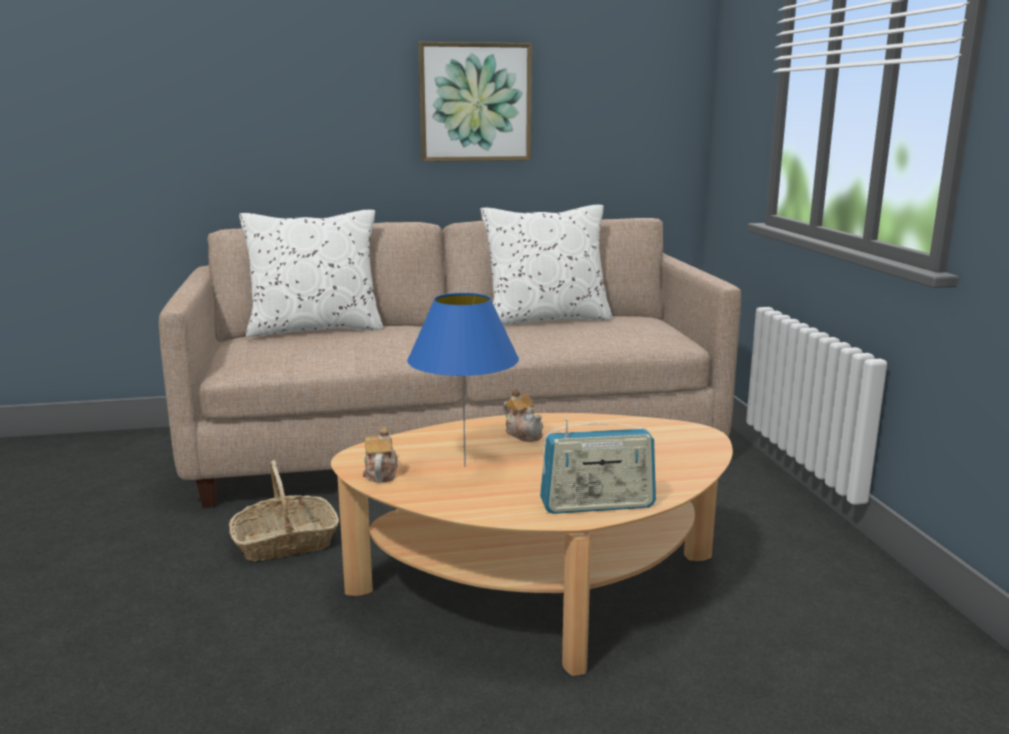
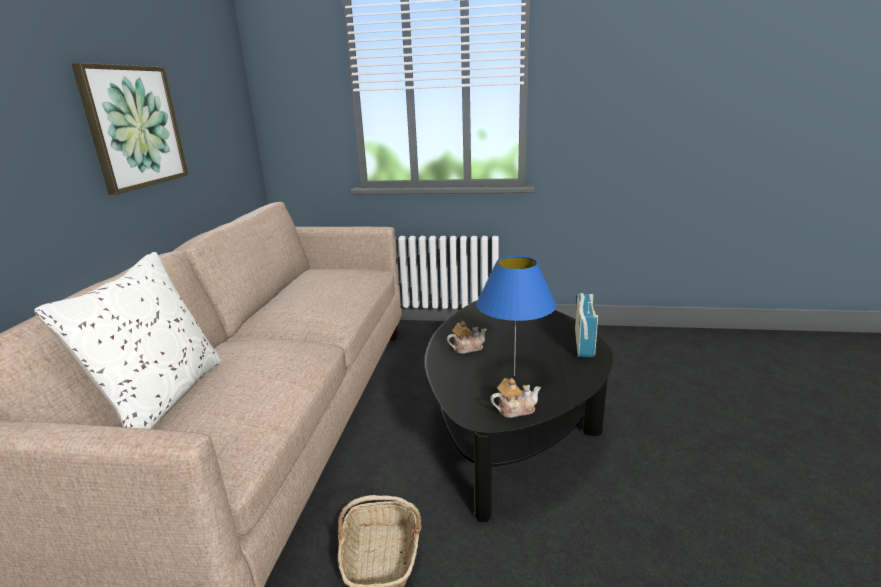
camera: 70 degrees left, 5 degrees up
(380, 473) = (515, 409): teapot -> teapot turned 150 degrees clockwise
(541, 589) = (511, 427): beige coffee table -> black coffee table
(546, 319) = (284, 295): white pillow -> none

